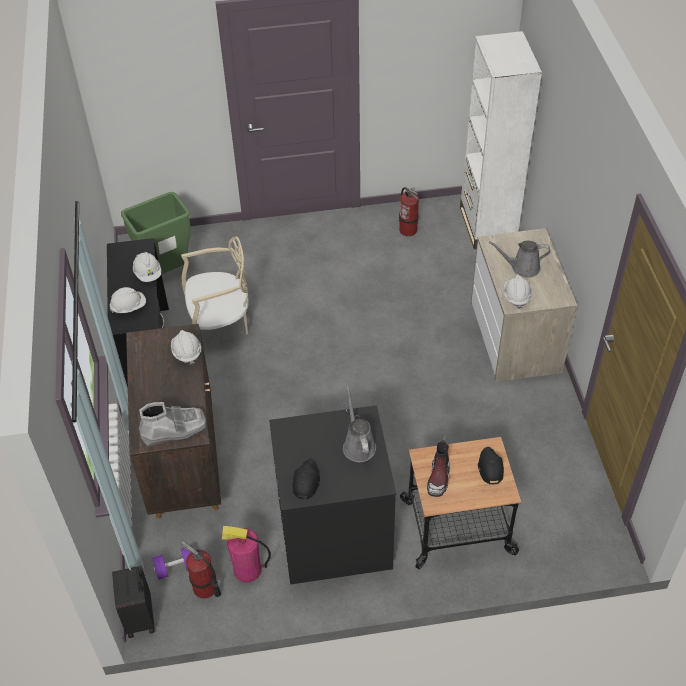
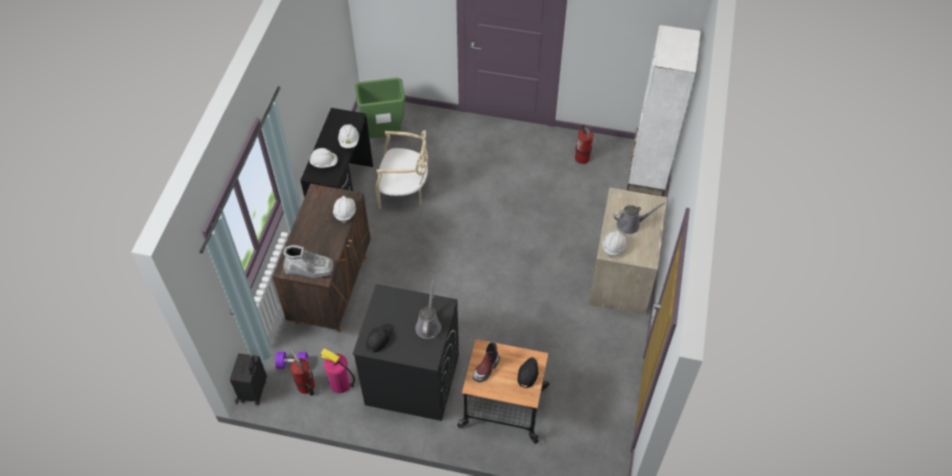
camera: 20 degrees right, 5 degrees up
(522, 267) = (630, 224): grey watering can -> grey watering can turned 150 degrees clockwise

